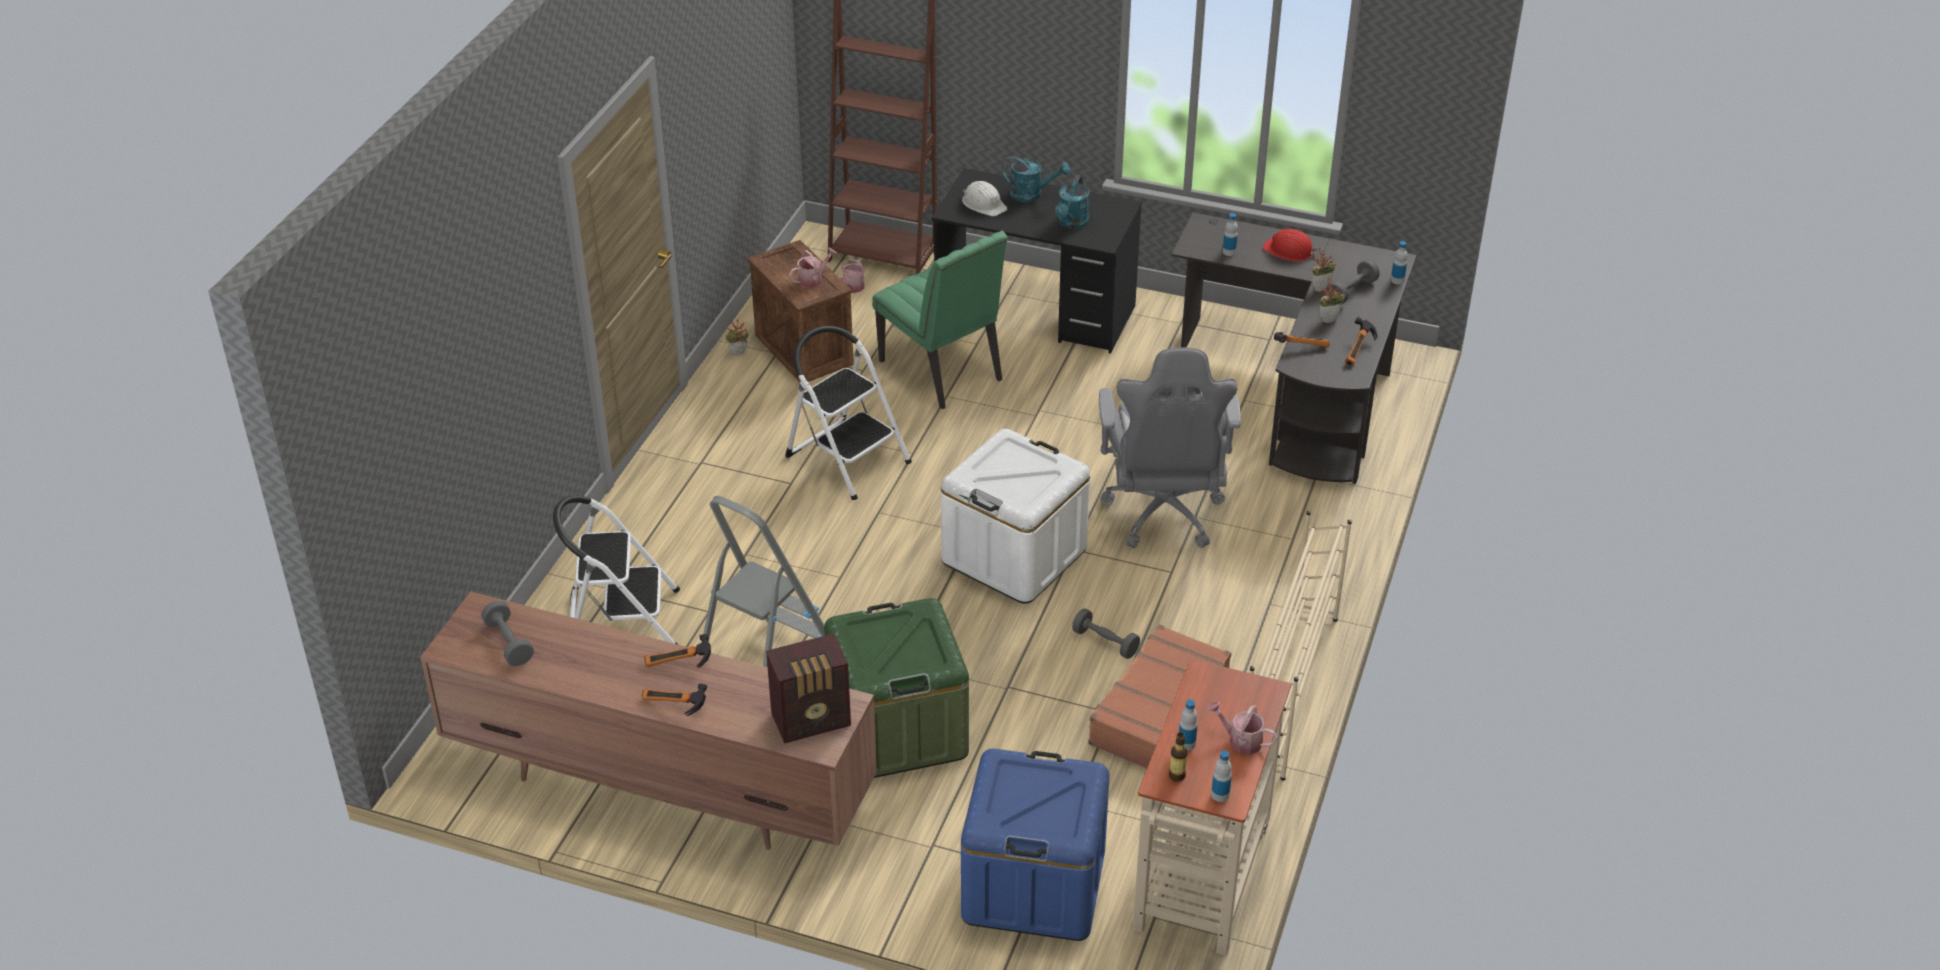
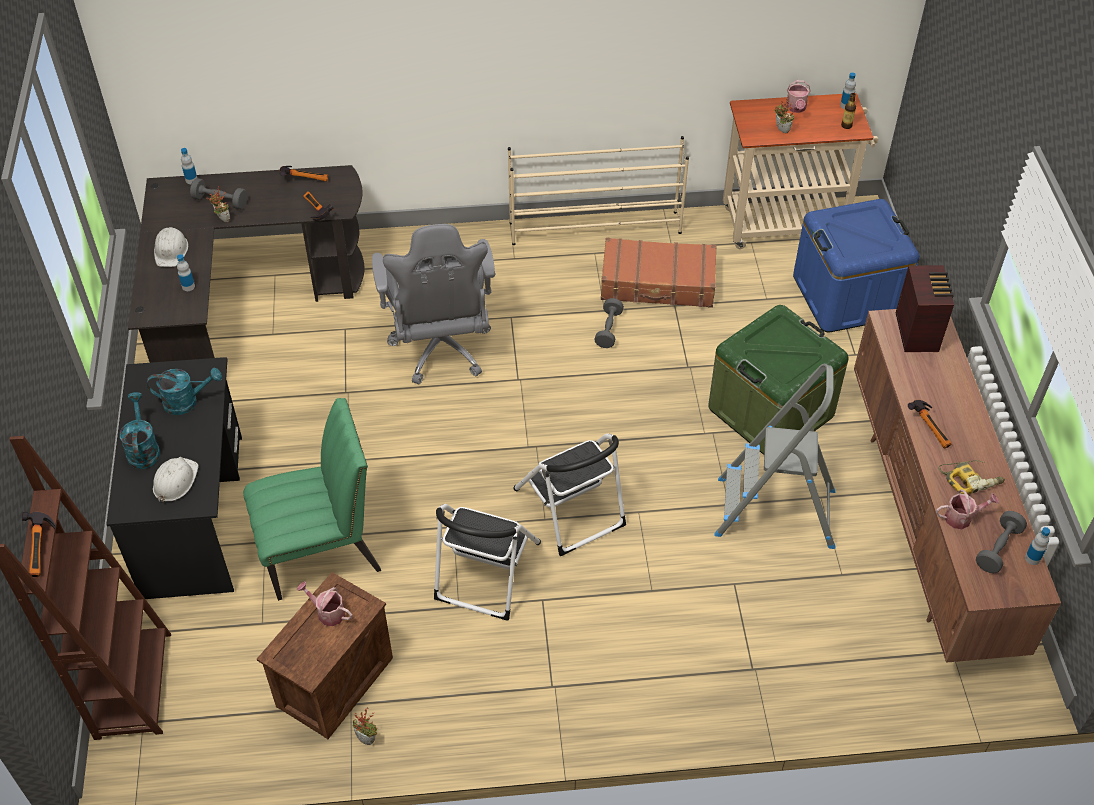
camera: 115 degrees left, 10 degrees up
(597, 664) = (970, 479): none -> power drill
(619, 622) = (788, 642): step ladder -> step ladder (571, 510)
(673, 708) = (971, 412): hammer -> hammer (43, 550)
(813, 720) = (917, 331): radio -> radio turned 45 degrees clockwise
(852, 288) = (207, 687): watering can -> watering can (962, 517)
(939, 370) = (320, 554): green chair -> green chair turned 45 degrees clockwise
(1014, 555) = (546, 411): white storage box -> none
(1162, 508) = (439, 343): grey office chair -> grey office chair turned 105 degrees clockwise
(1186, 744) = (817, 128): bottle -> bottle (1032, 558)
(1289, 251) = (171, 250): red hard hat -> white hard hat
(1329, 319) = (267, 205): potted plant -> potted plant (780, 130)

